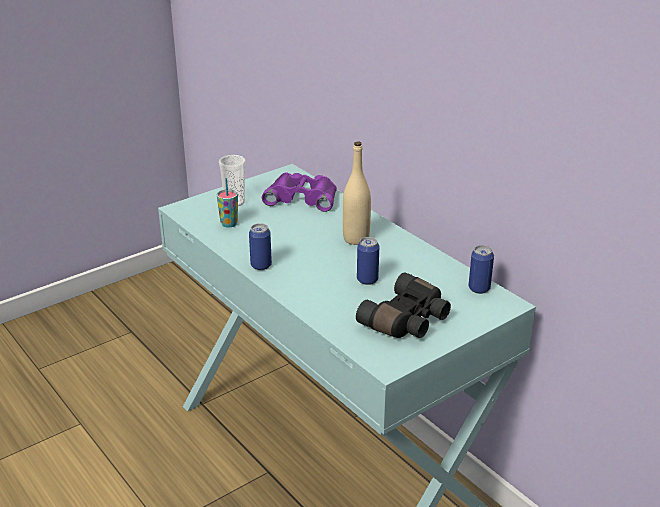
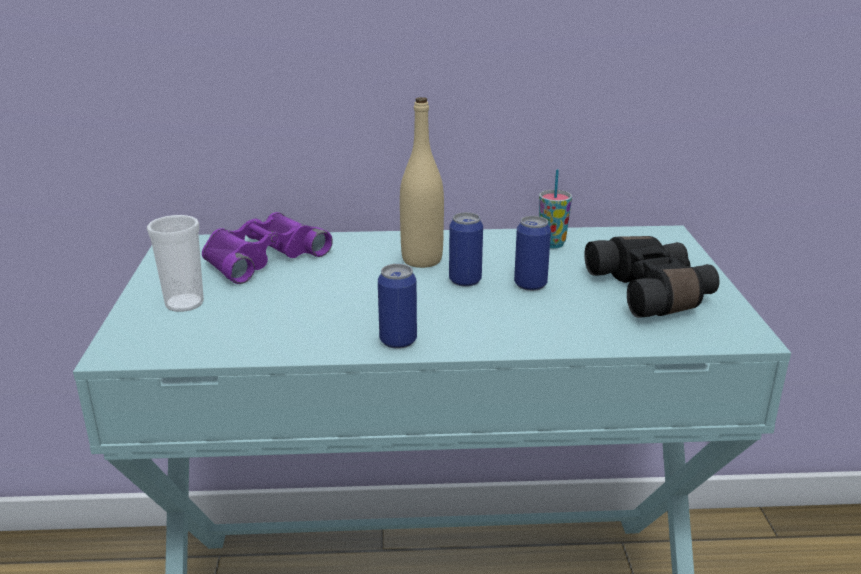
camera: 55 degrees left, 5 degrees down
(229, 224) = (240, 327): cup -> cup (552, 244)
(479, 288) = (620, 236): can -> can (465, 280)

